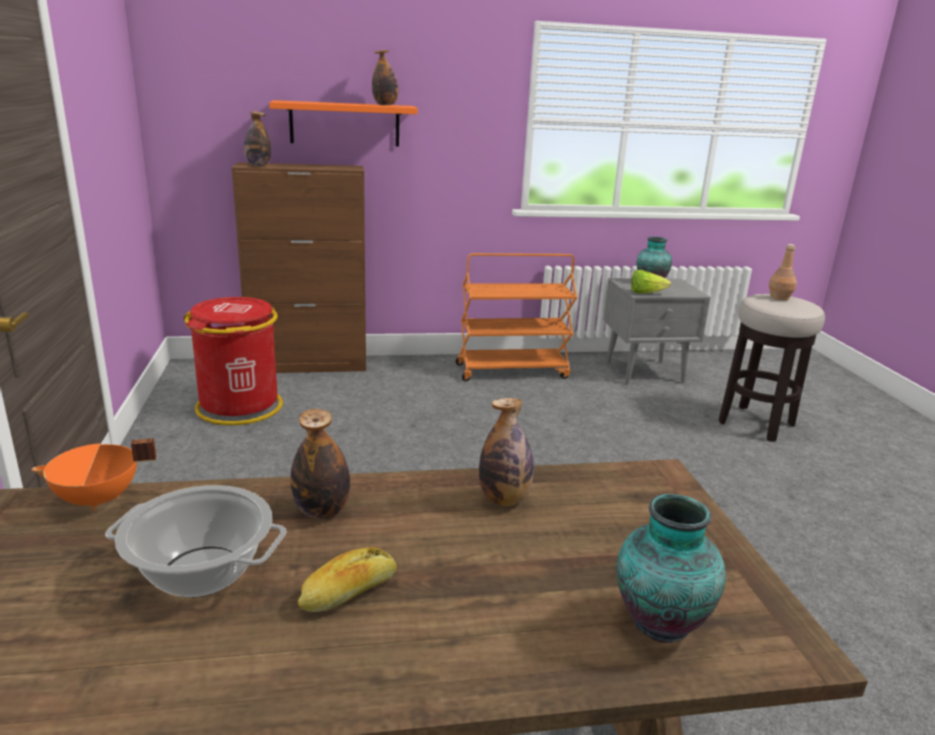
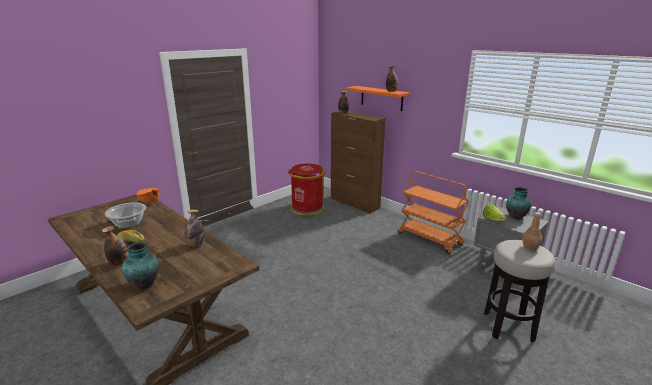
camera: 55 degrees right, 0 degrees up
(322, 511) = (166, 225): bottle -> bottle (119, 262)

